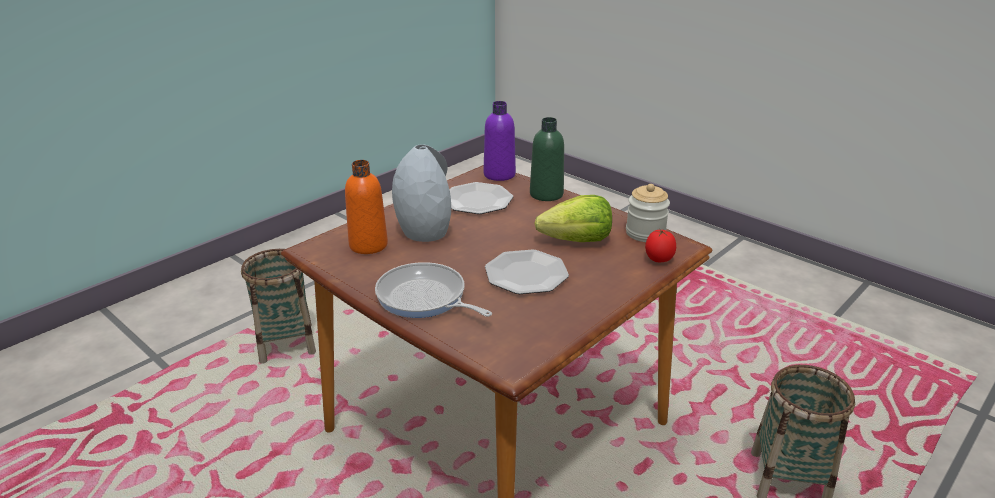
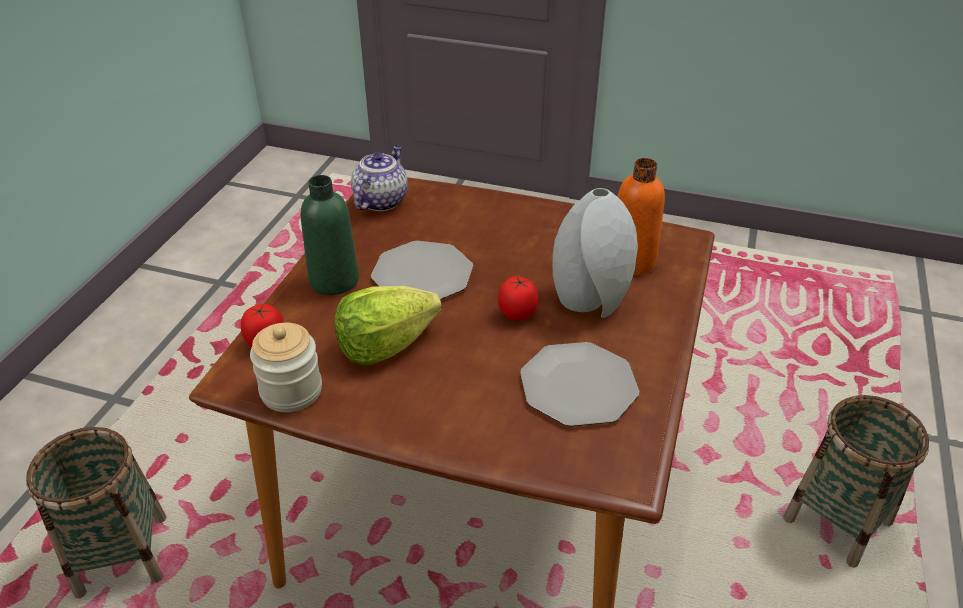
camera: 155 degrees right, 10 degrees up
(424, 298) = (505, 219): frying pan -> none
(479, 236) = (517, 314): none -> tomato
(499, 174) = (601, 474): purple bottle -> none
(523, 348) = (381, 200): none -> teapot
(546, 194) = (482, 440): green bottle -> green bottle (334, 280)

